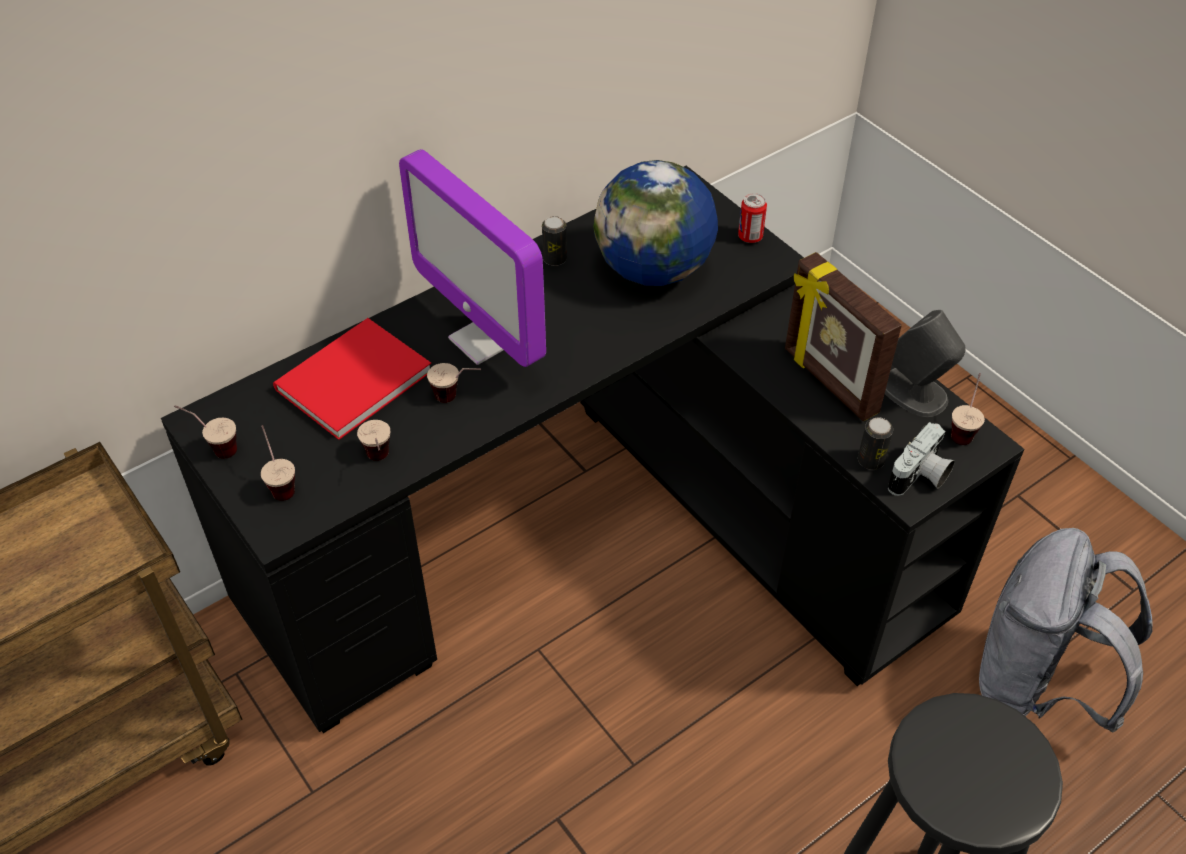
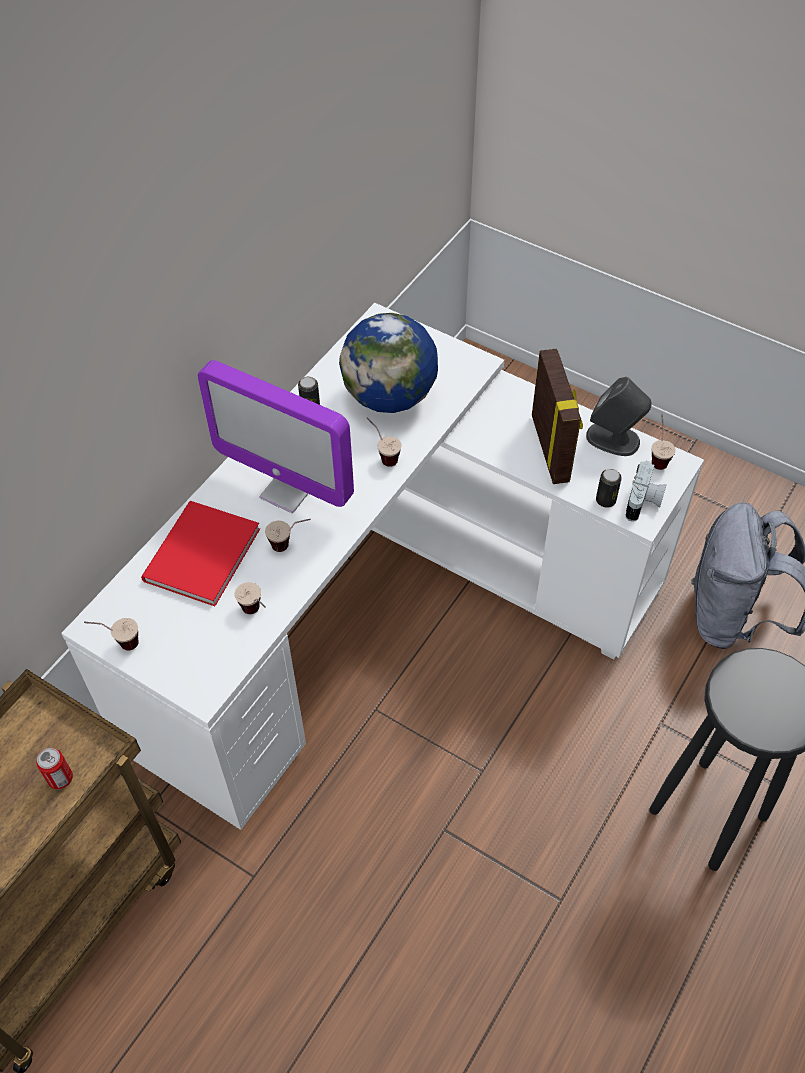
camera: 20 degrees left, 5 degrees up
(280, 482) = (186, 654): cup -> cup (382, 455)
(597, 538) = (382, 609): black desk -> white desk
(750, 237) = (449, 349): can -> can (60, 778)
(829, 382) = (551, 448): picture frame -> picture frame turned 135 degrees counterclockwise

